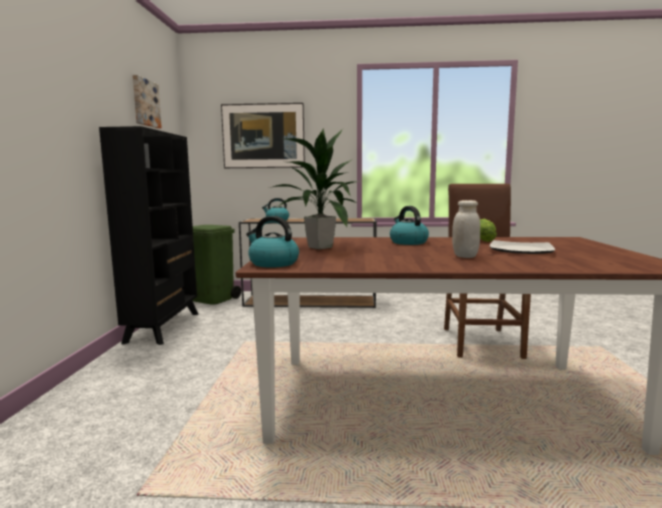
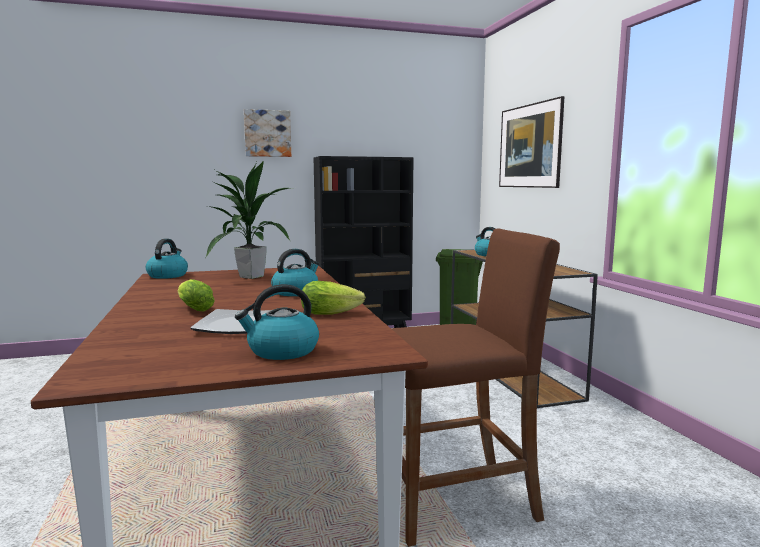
camera: 70 degrees right, 0 degrees up
(145, 103) = (398, 126): picture -> picture (267, 133)
(465, 256) = (193, 308): white jar -> lettuce
(580, 246) = (282, 351): none -> kettle

